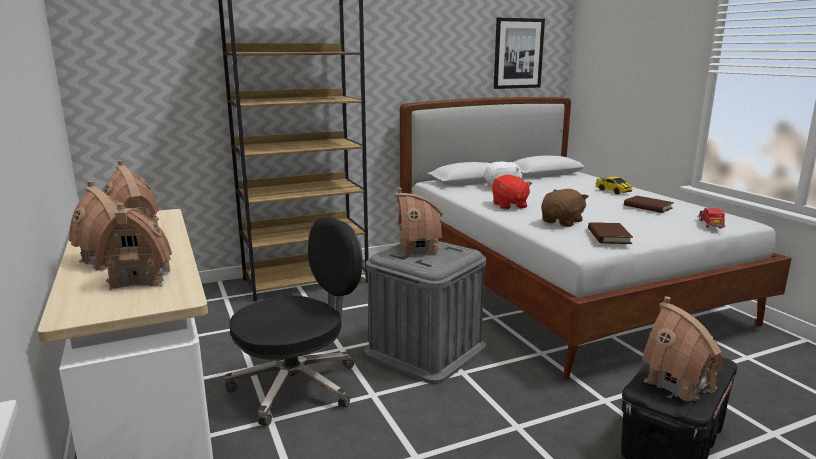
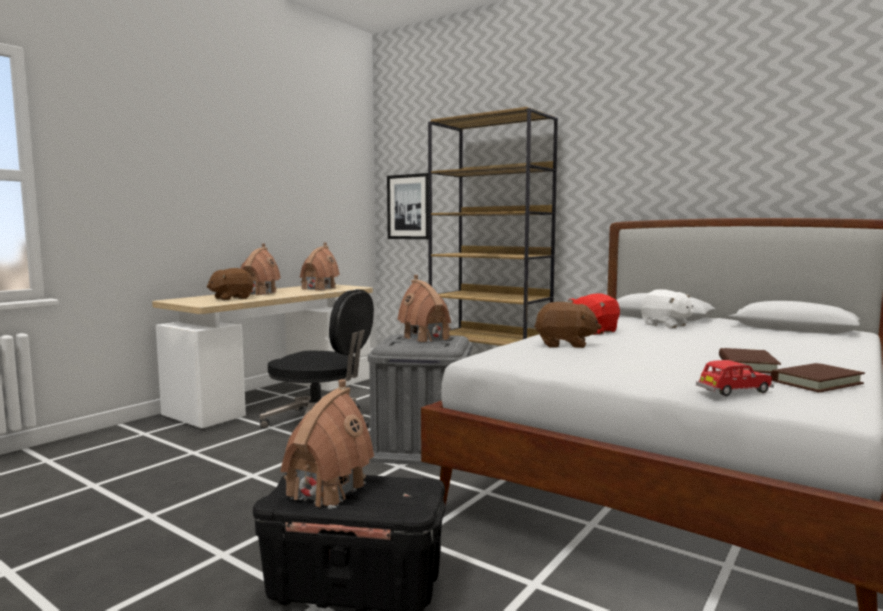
camera: 60 degrees right, 10 degrees down
(141, 279) = (231, 298): toy house -> brown plush toy
(518, 53) = (804, 157): picture -> picture (409, 207)
(608, 236) = (537, 357): brown book -> brown book (816, 382)
(613, 191) = (791, 350): toy car -> none

